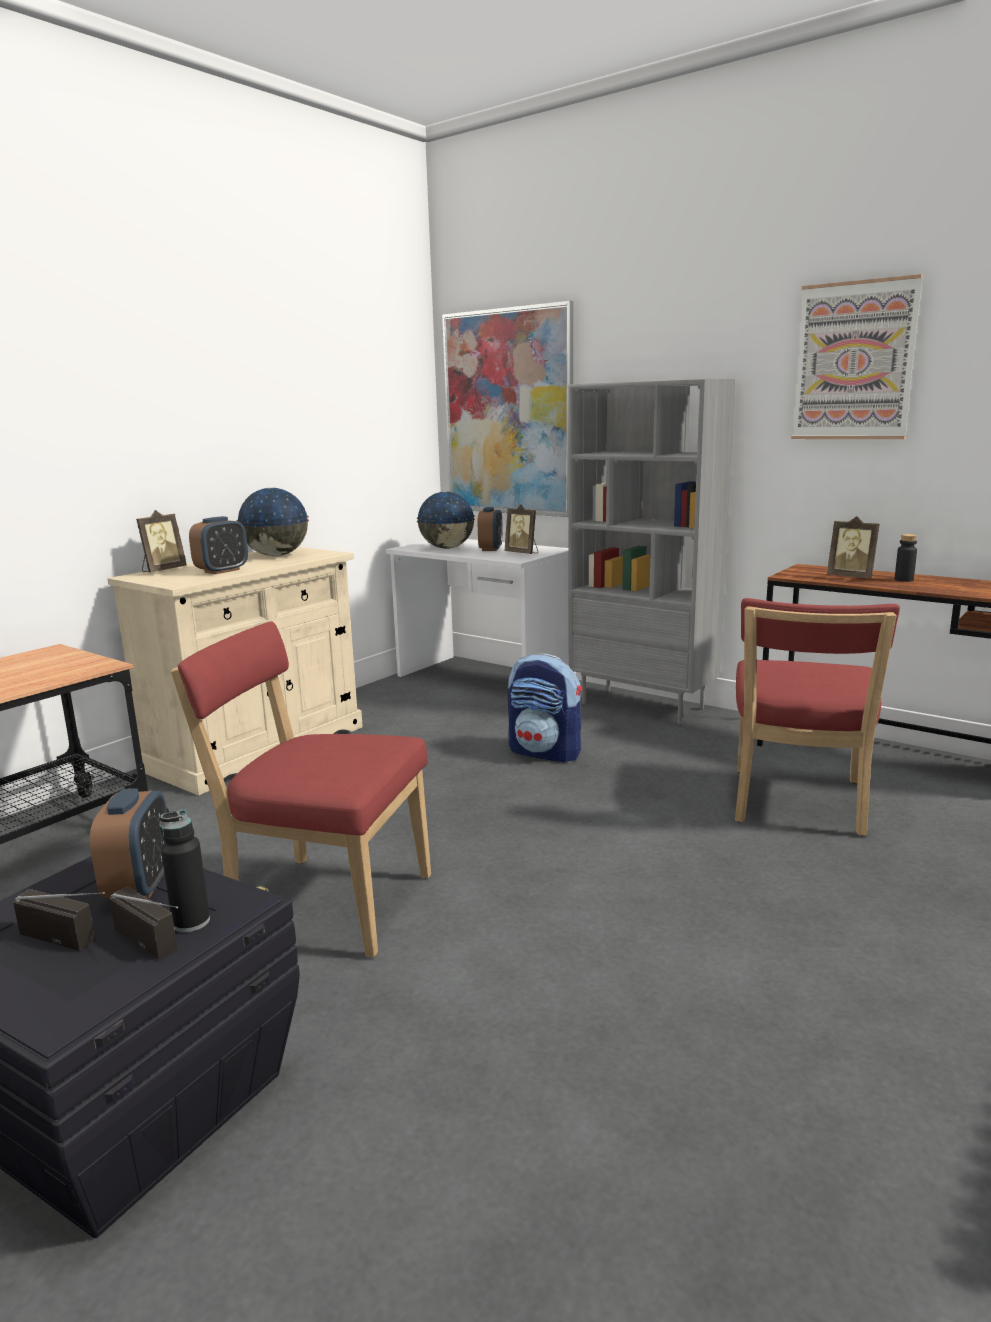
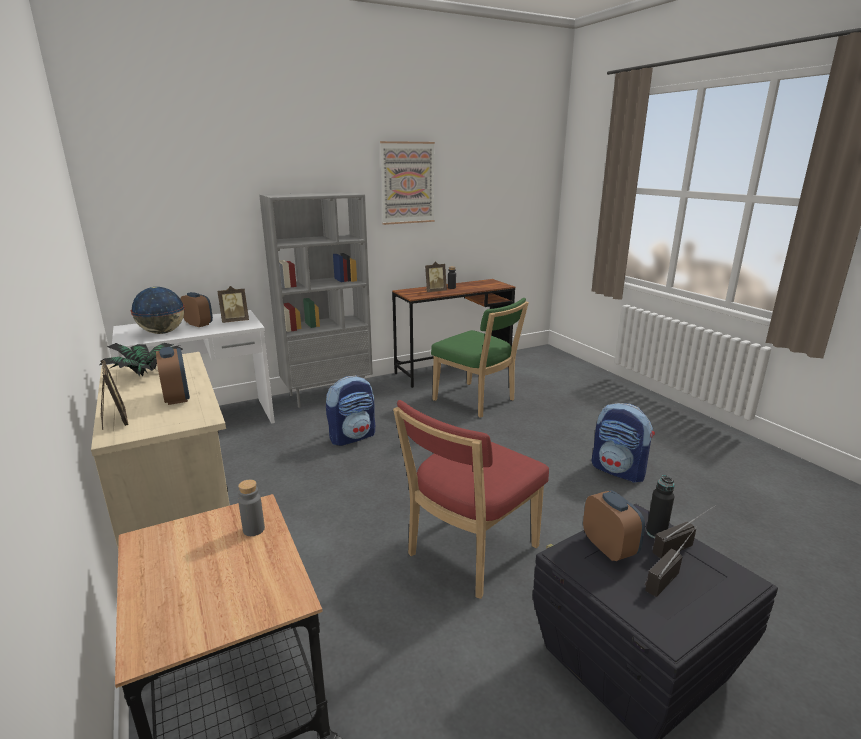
camera: 65 degrees left, 5 degrees up
(66, 672) = (254, 529): none -> grey bottle
(140, 885) = (609, 548): alarm clock -> alarm clock turned 45 degrees clockwise
(276, 555) = (147, 374): globe -> potted plant
(508, 413) = (169, 217): picture -> none
(721, 1017) = (619, 471): none -> backpack
(797, 805) = (477, 401): red chair -> green chair

